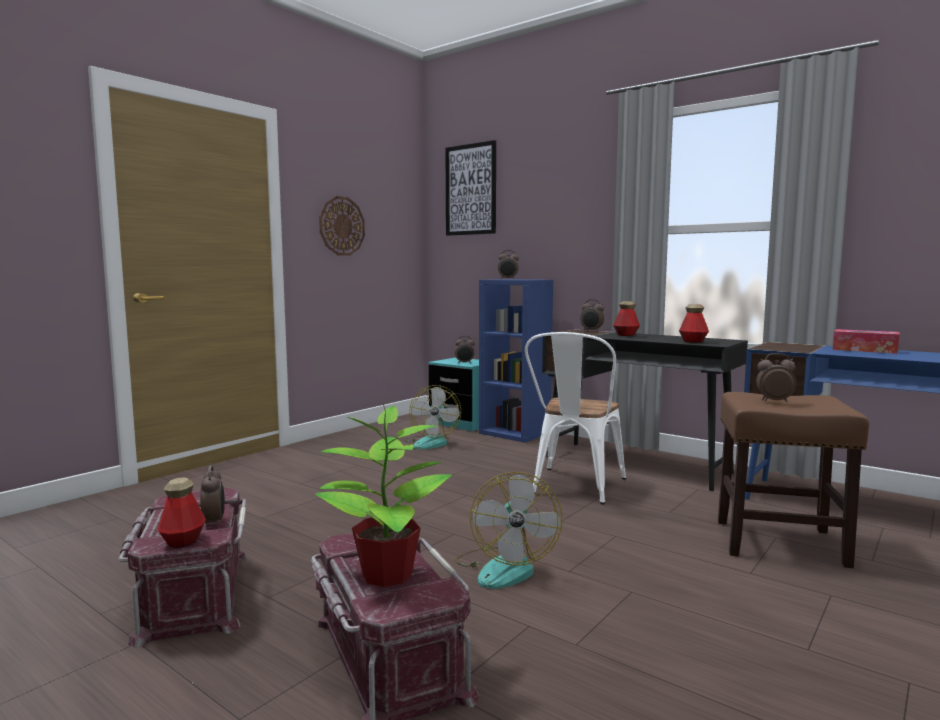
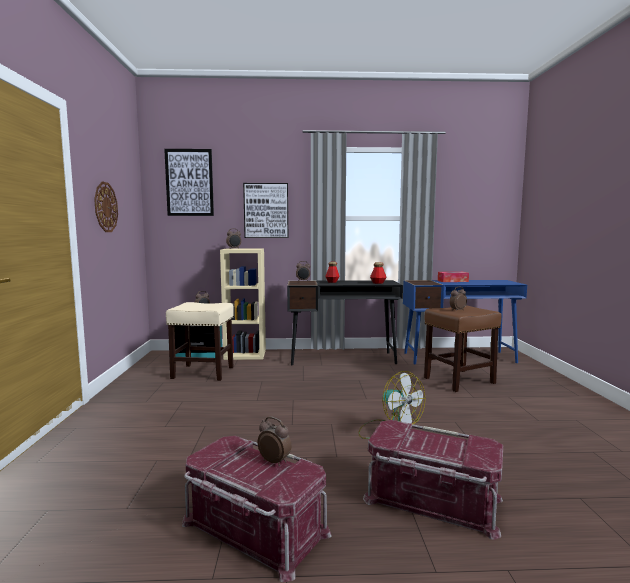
camera: 40 degrees left, 0 degrees up
(183, 541) = (297, 480): bottle -> none
(385, 575) = (441, 447): potted plant -> none
(431, 442) = (204, 372): fan -> beige stool
(515, 433) = (245, 354): blue bookcase -> beige bookcase
(560, 223) = (266, 210): none -> picture
(574, 488) = (339, 379): white chair -> none

